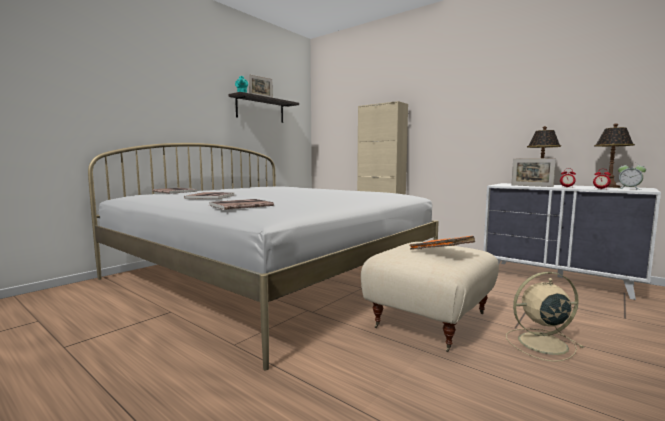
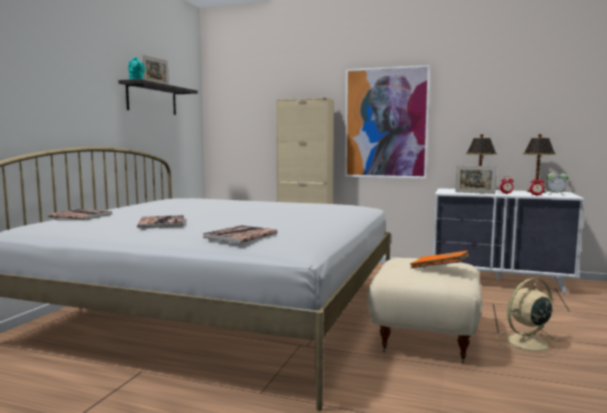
camera: 20 degrees left, 0 degrees up
(454, 122) = (385, 123): none -> picture

